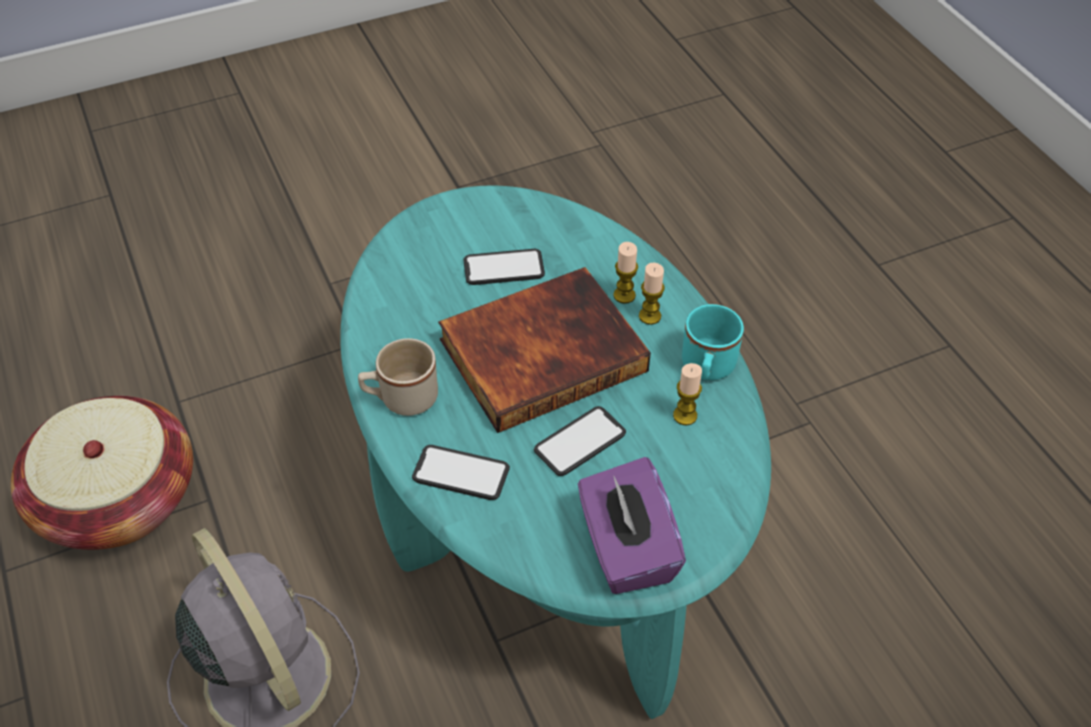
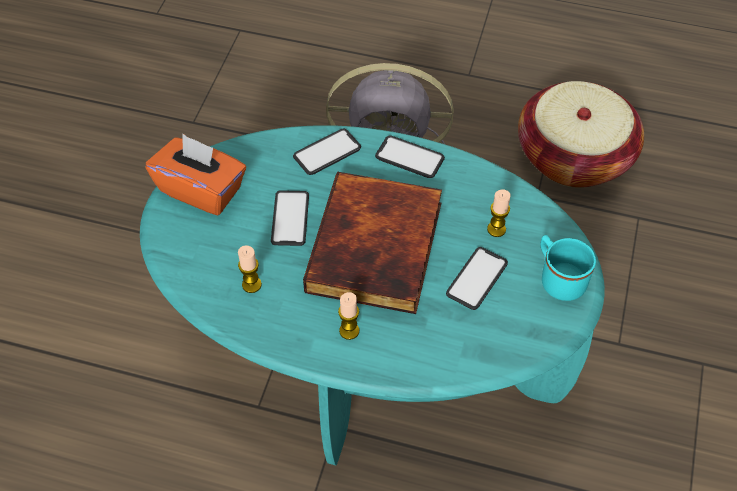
camera: 130 degrees right, 5 degrees up
(401, 399) = (409, 157): beige mug -> phone
(624, 295) = (383, 330): candle -> candle (496, 229)
(626, 549) = (201, 190): purple tissue box -> orange tissue box
(707, 369) = (272, 326): turquoise mug -> turquoise mug (558, 278)

